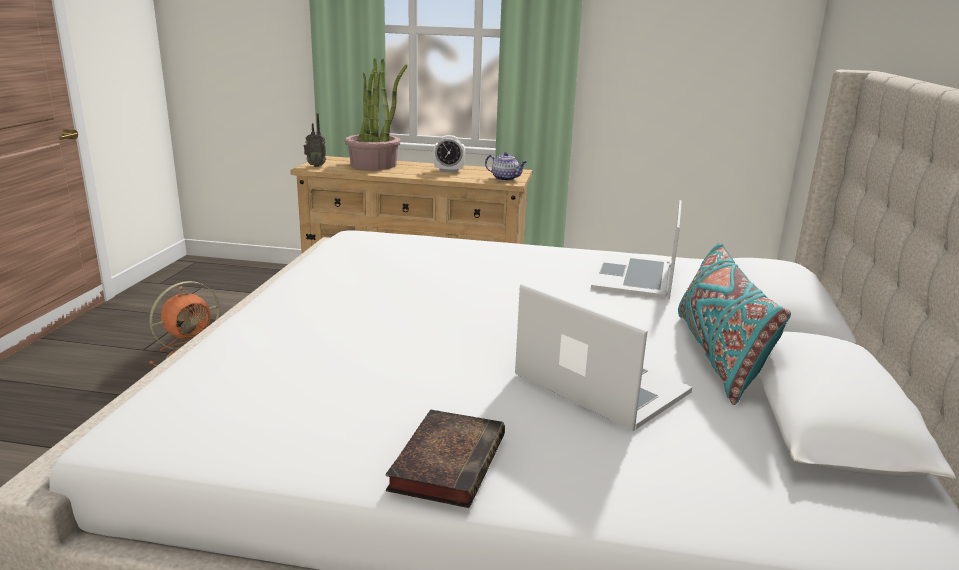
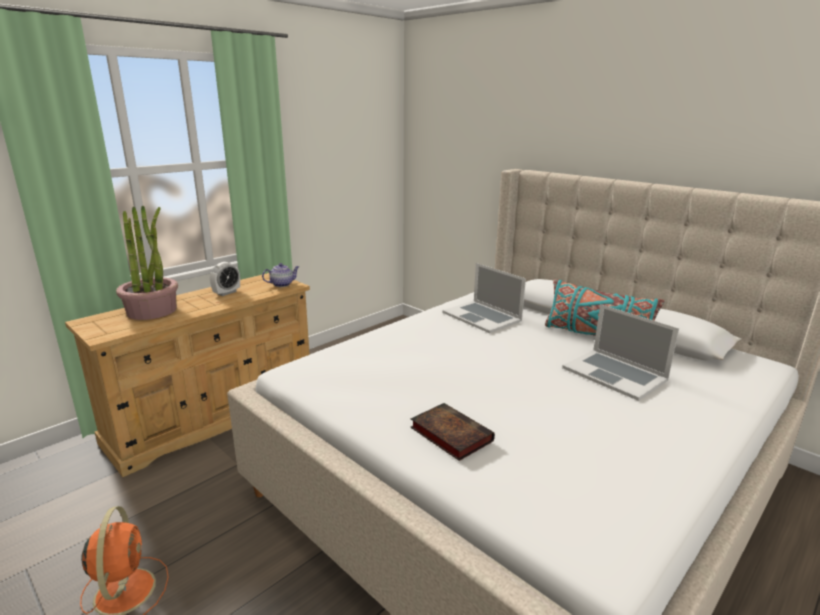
camera: 55 degrees left, 0 degrees up
(316, 166) = (102, 332): radio -> none
(448, 461) = (686, 442): book -> book (449, 434)
(600, 384) = (614, 374): laptop -> laptop turned 120 degrees counterclockwise

